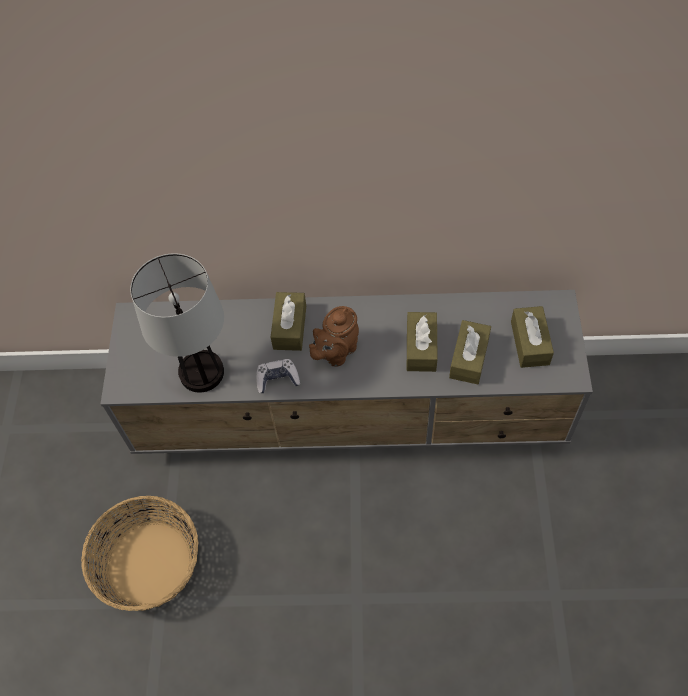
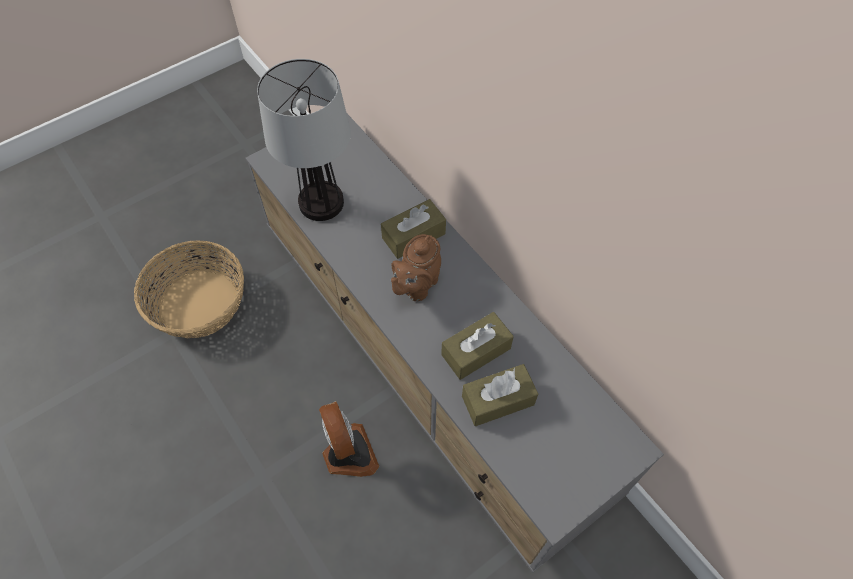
camera: 50 degrees right, 0 degrees up
(277, 379) = (355, 259): game controller -> none
(336, 352) = (416, 286): brown teapot -> brown teapot turned 60 degrees counterclockwise
(385, 521) = (348, 454): none -> fan
(530, 343) = (561, 447): brown tissue box -> none

